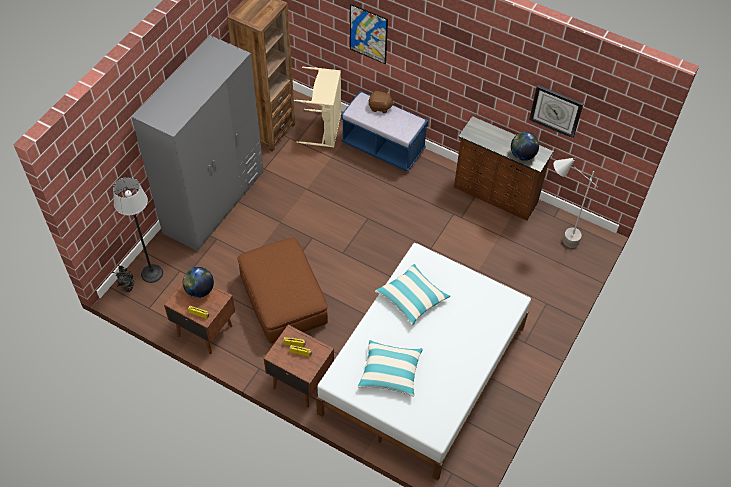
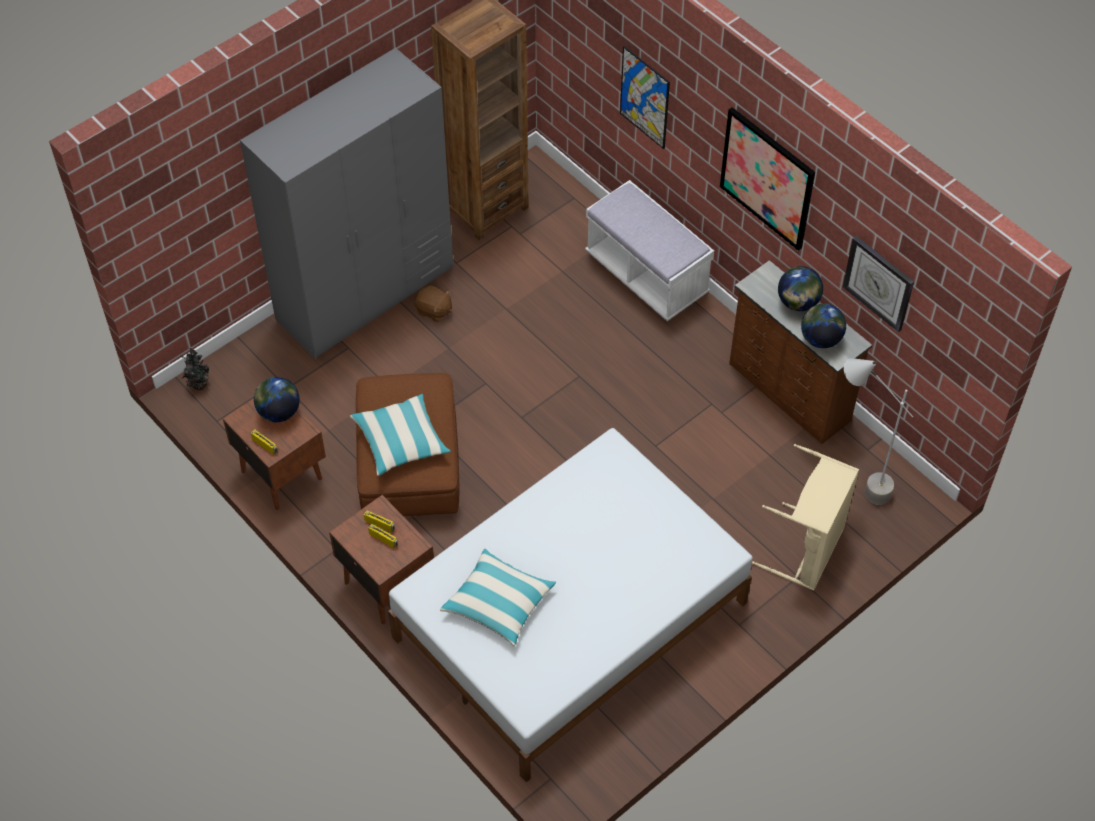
camera: 20 degrees right, 0 degrees up
(151, 273) = (239, 373): floor lamp -> none
(325, 129) = (569, 226): beige laundry basket -> beige laundry basket (808, 550)
(380, 107) = (648, 213): brown plush toy -> brown plush toy (434, 311)
(383, 147) = (646, 275): blue bench -> white bench
(412, 298) = (574, 507): pillow -> pillow (400, 441)
(467, 64) = (767, 178): none -> picture
(500, 137) = (798, 302): none -> globe

